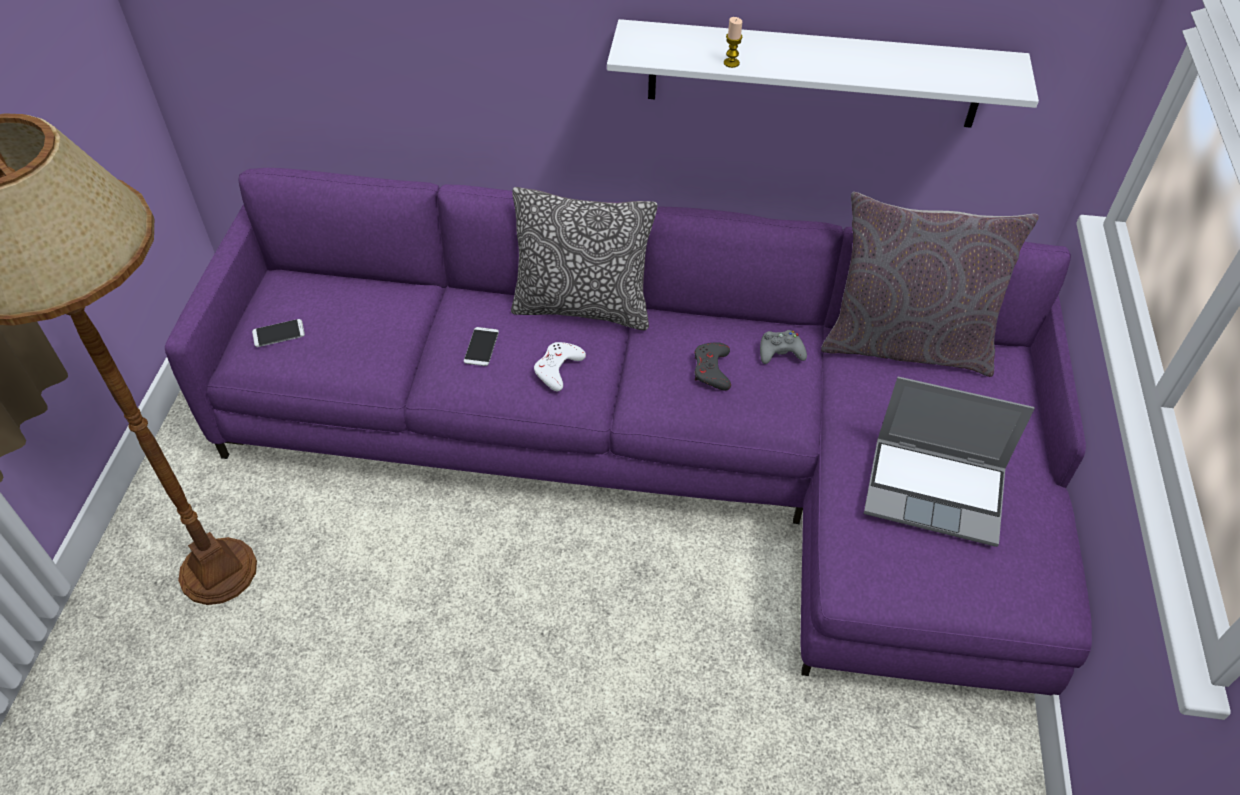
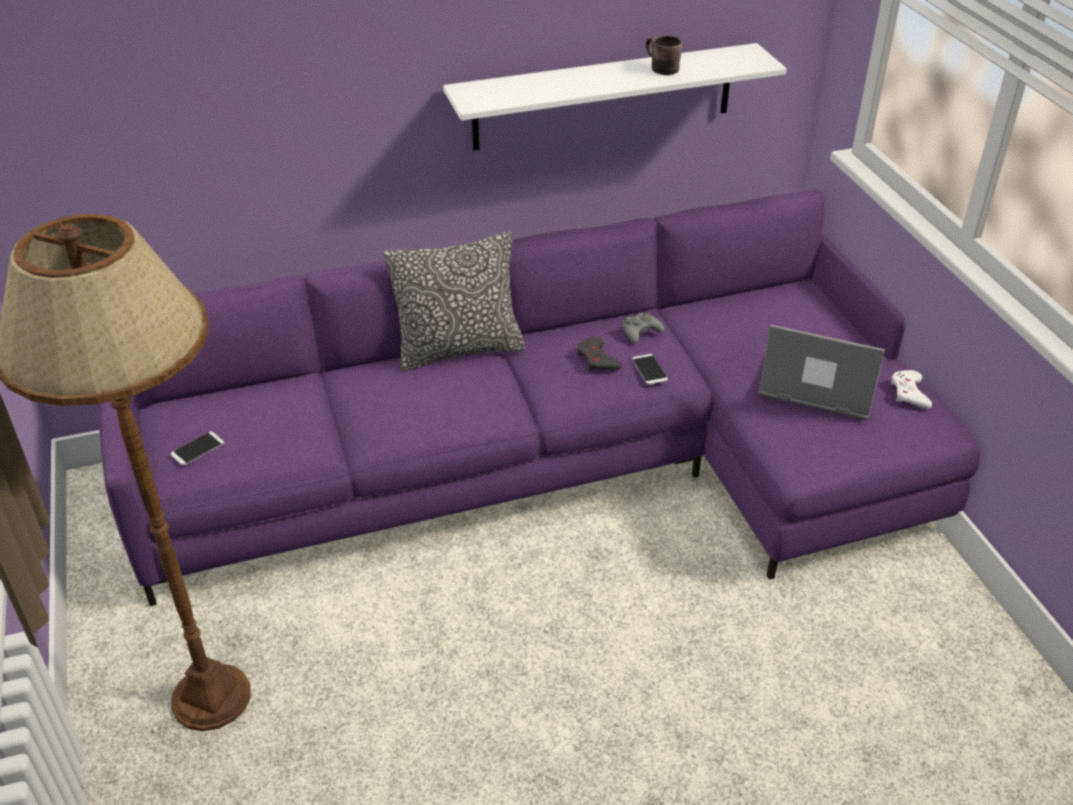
camera: 25 degrees left, 10 degrees down
(481, 347) = (394, 402): phone -> phone (649, 369)
(558, 369) = (472, 397): white game controller -> white game controller (909, 393)
(731, 63) = (556, 93): candle -> none
(877, 60) = (659, 69): none -> brown mug
(906, 343) = (727, 300): grey pillow -> none
(936, 491) = (817, 386): laptop -> laptop turned 150 degrees counterclockwise

